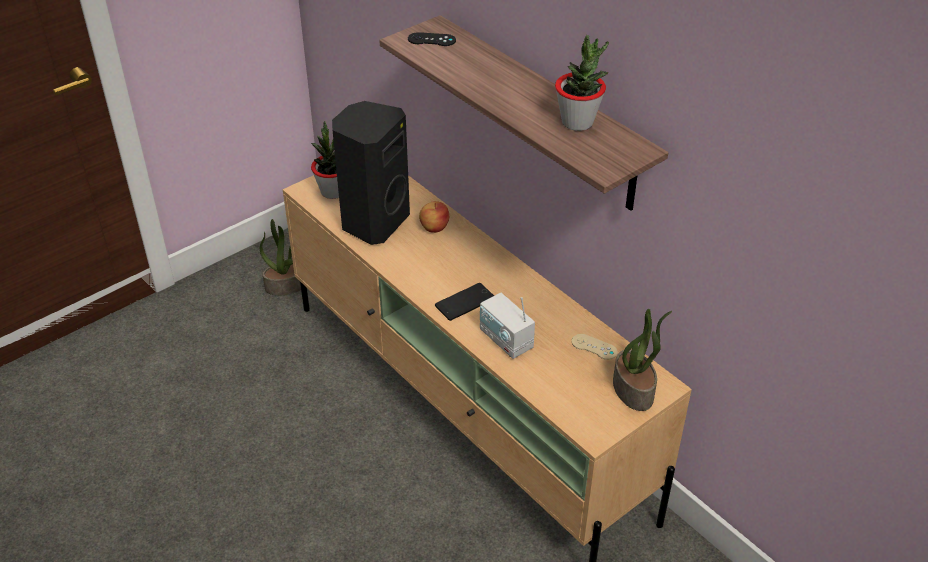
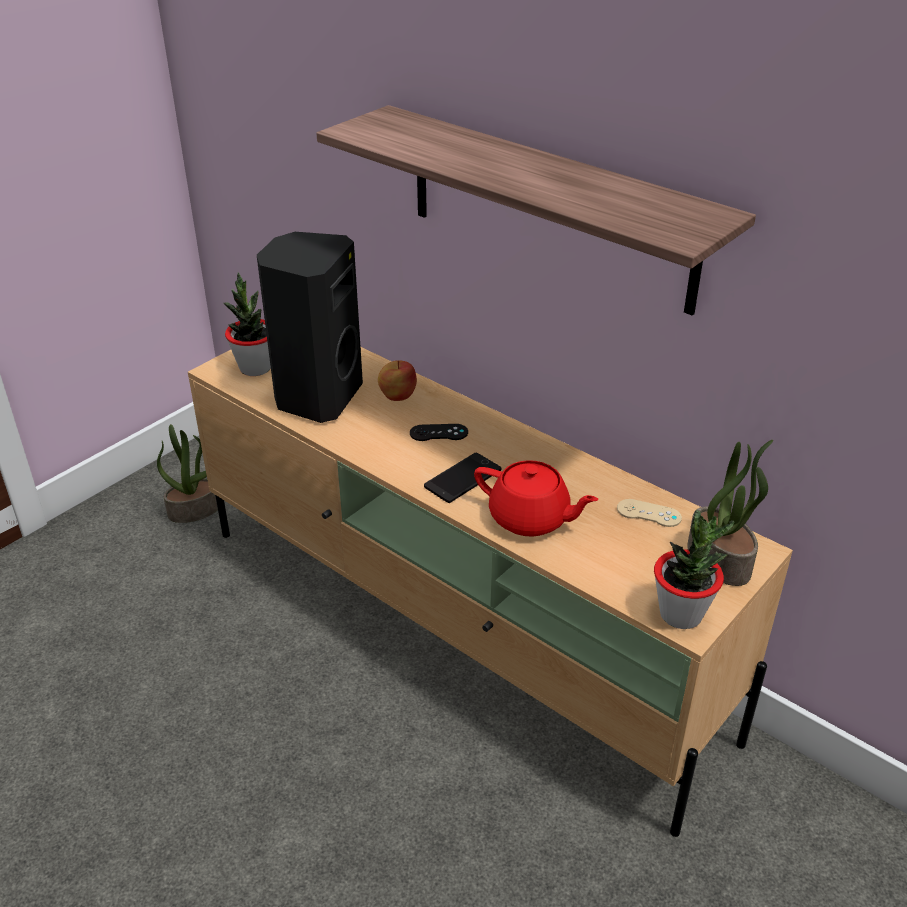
camera: 10 degrees left, 5 degrees down
(431, 40) = (387, 127): black game controller -> black game controller (439, 433)
(505, 340) = (530, 519): radio -> red teapot
(577, 122) = (619, 193): potted plant -> potted plant (681, 614)

